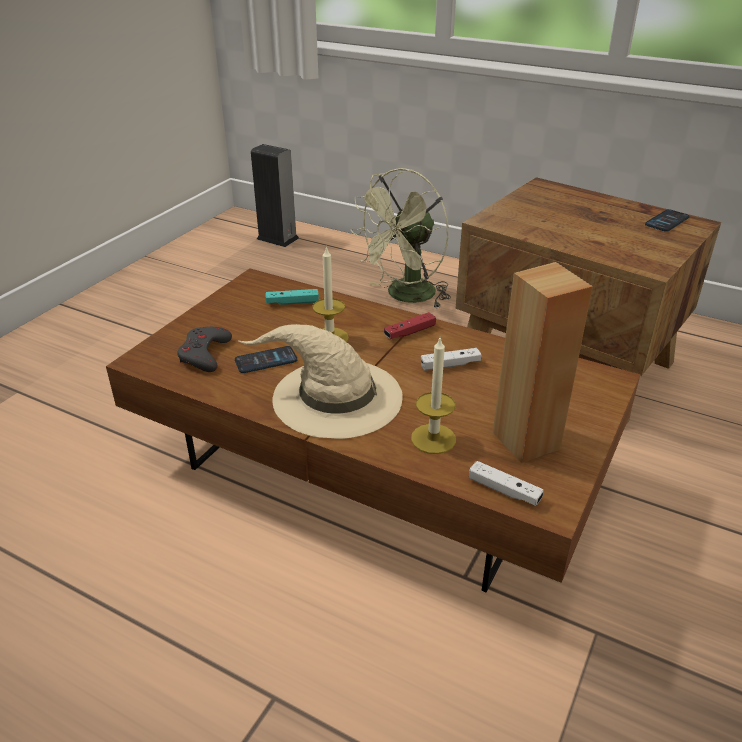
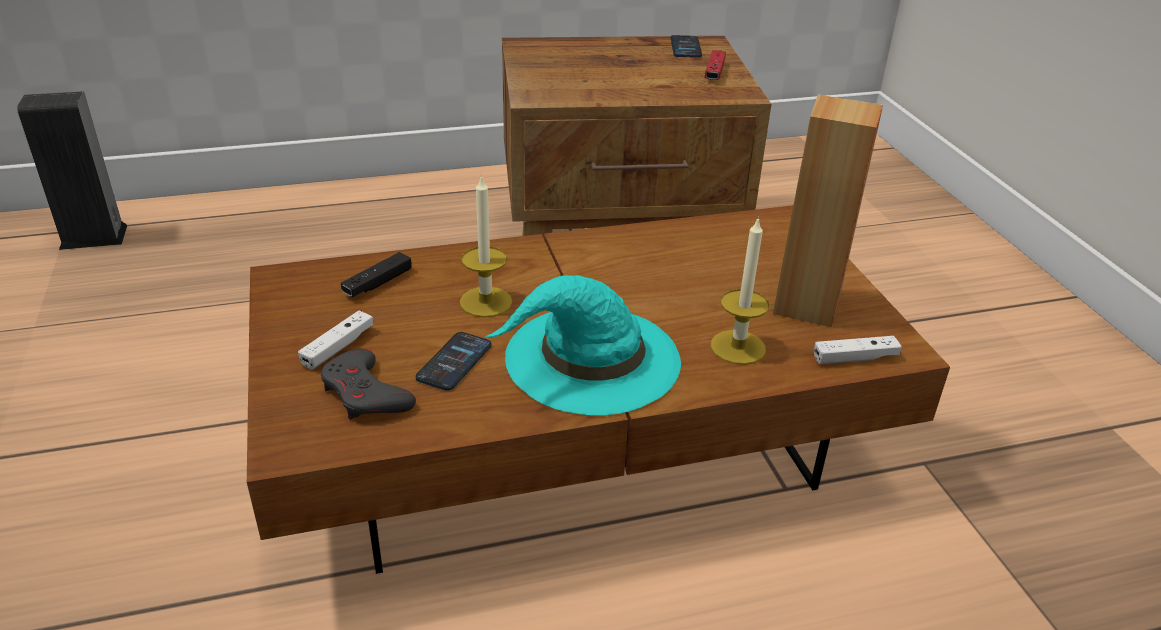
camera: 45 degrees left, 0 degrees up
(292, 302) = (378, 283): turquoise game controller -> black game controller
(335, 397) = (591, 359): beige hat -> turquoise hat
(405, 297) = (370, 243): green fan -> none
(410, 332) = (558, 256): red game controller -> red game controller (714, 73)
(450, 365) = (645, 270): white game controller -> white game controller (338, 347)

